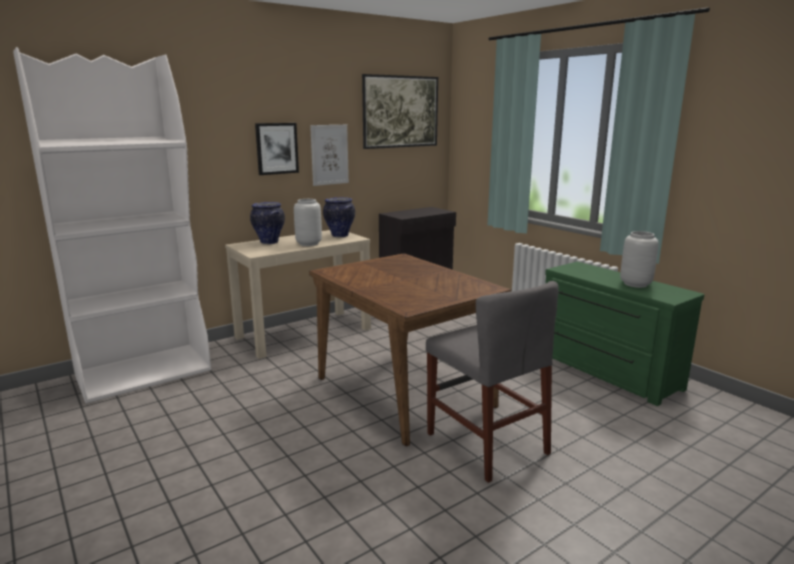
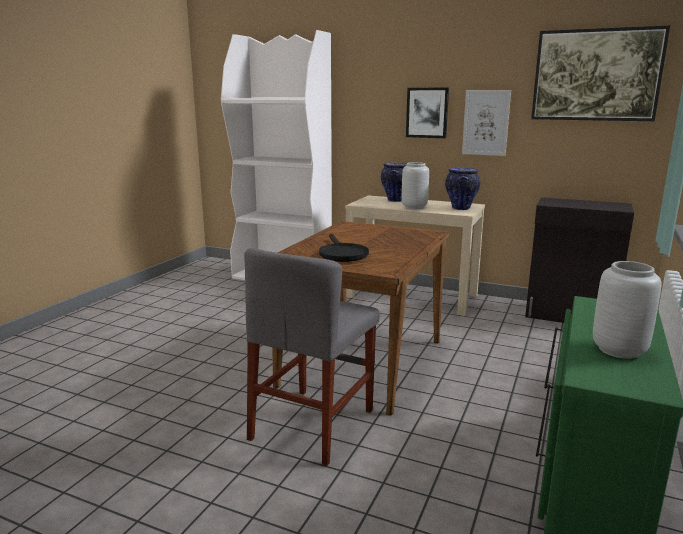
camera: 60 degrees right, 0 degrees up
(424, 290) = (341, 253): none -> black frying pan

